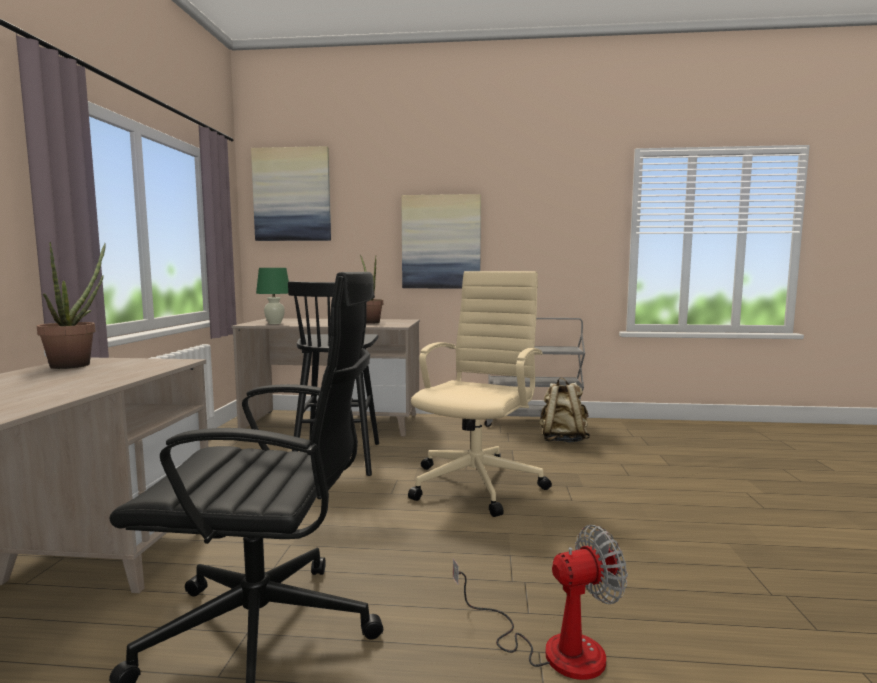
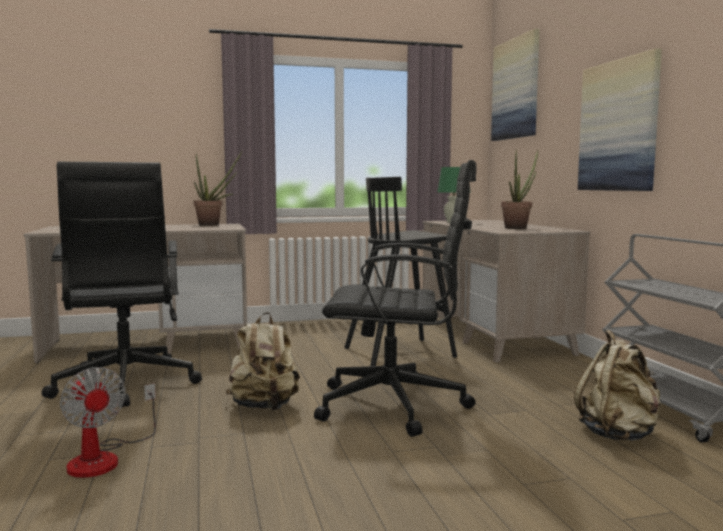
camera: 70 degrees right, 0 degrees up
(444, 537) = (264, 407): none -> beige backpack
(478, 483) = (396, 405): beige office chair -> black office chair

